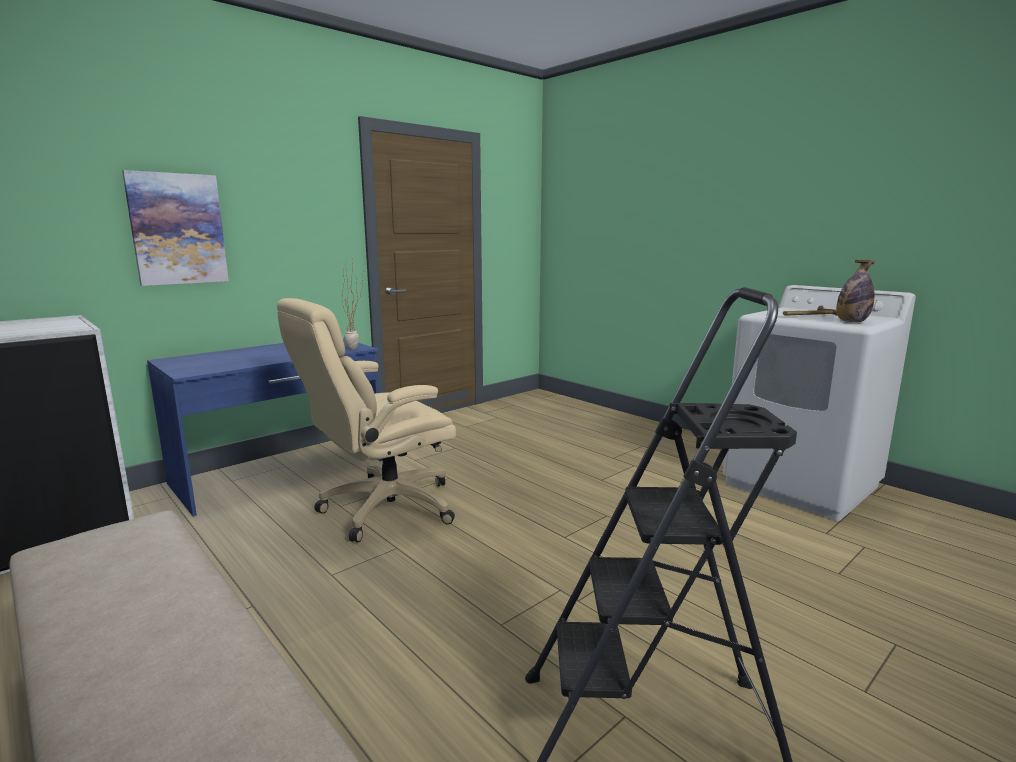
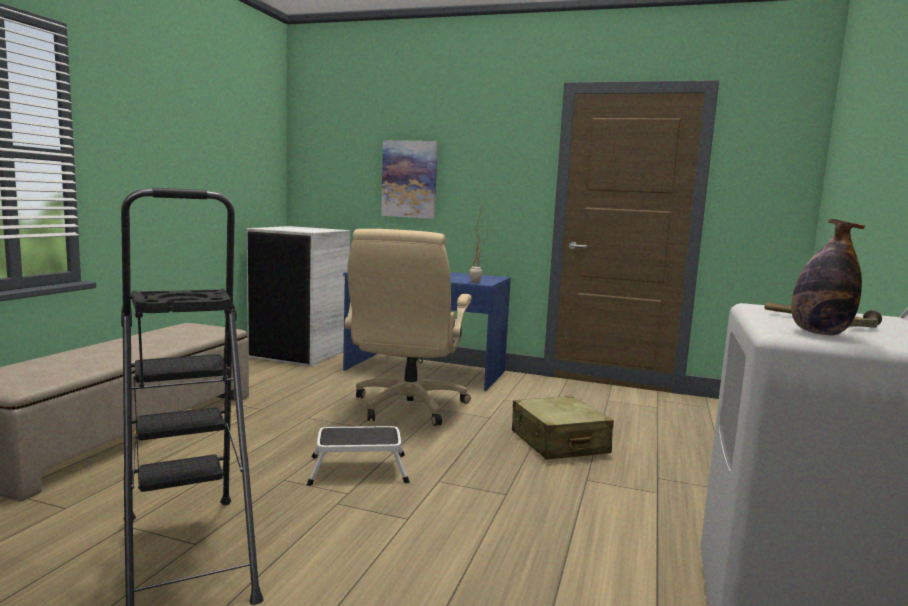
camera: 60 degrees right, 5 degrees down
(379, 509) = (406, 409): beige office chair -> beige office chair turned 105 degrees counterclockwise
(509, 571) = (358, 469): none -> black step ladder
(529, 468) = (558, 442): none -> beige suitcase

